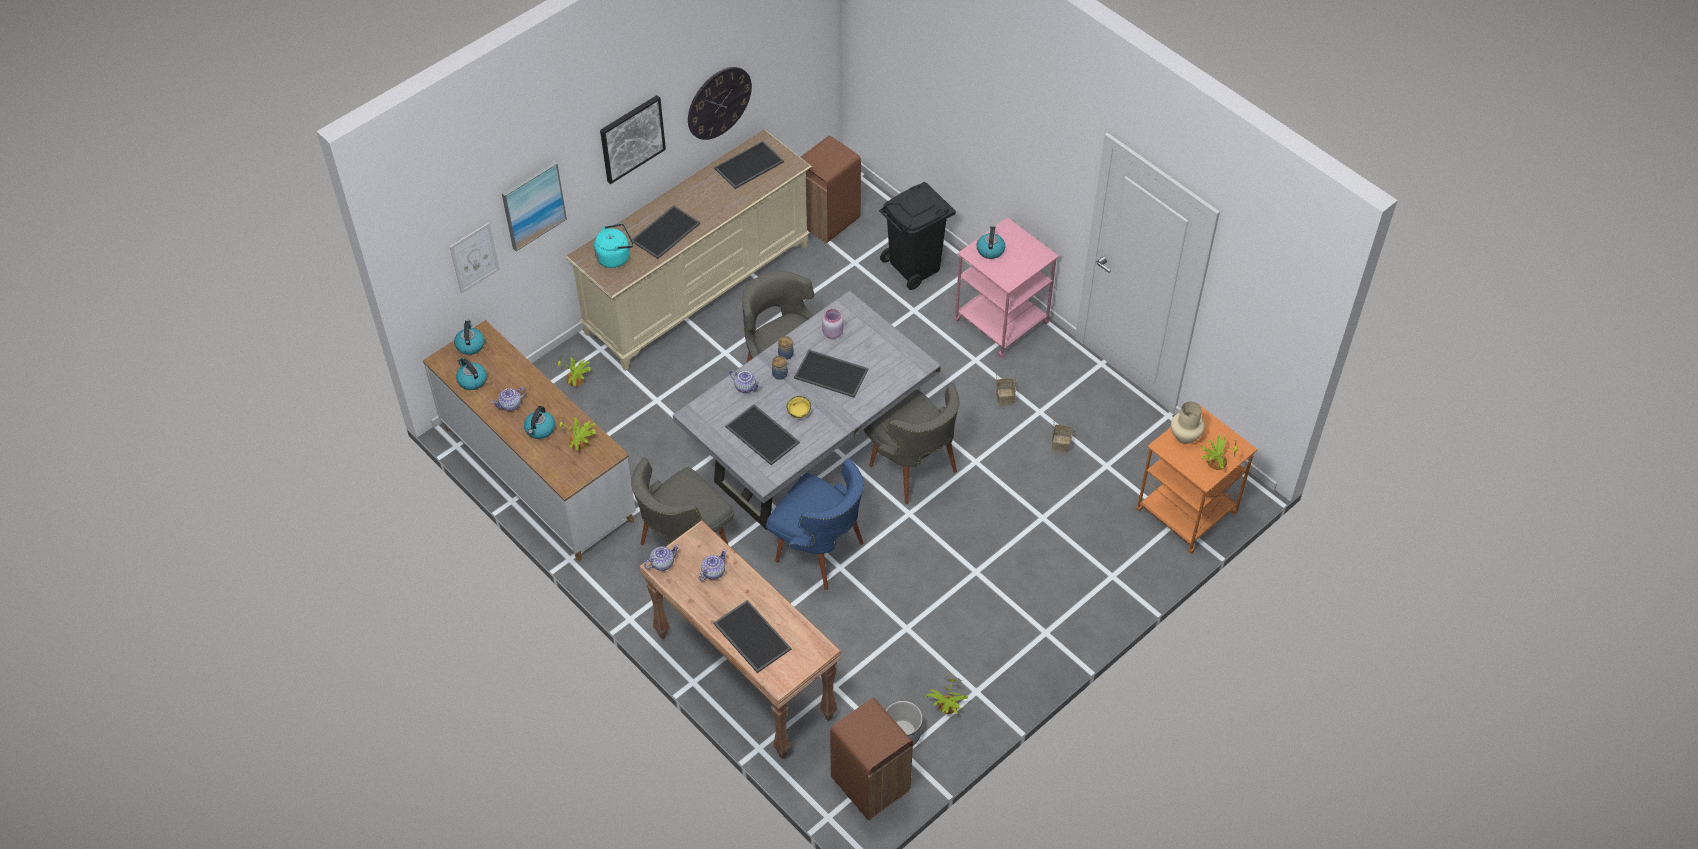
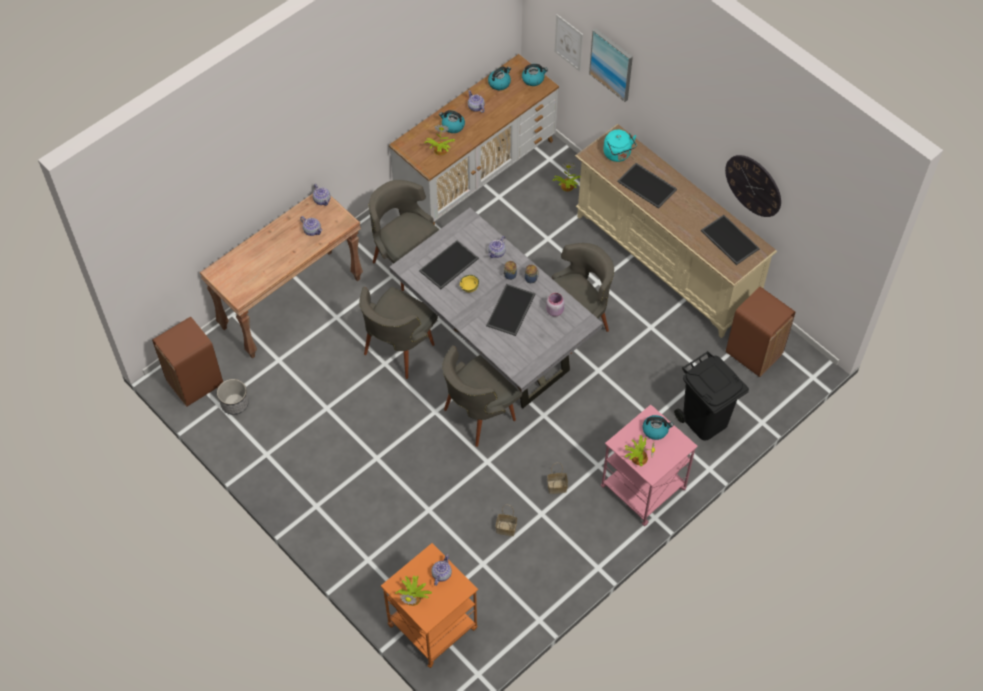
camera: 90 degrees right, 5 degrees up
(631, 138) = (686, 118): picture -> none
(750, 636) = (254, 254): tray -> none
(819, 552) = (399, 349): blue chair -> grey chair
(946, 706) = (255, 434): potted plant -> potted plant (638, 457)
(1185, 436) = (441, 574): beige vase -> teapot

